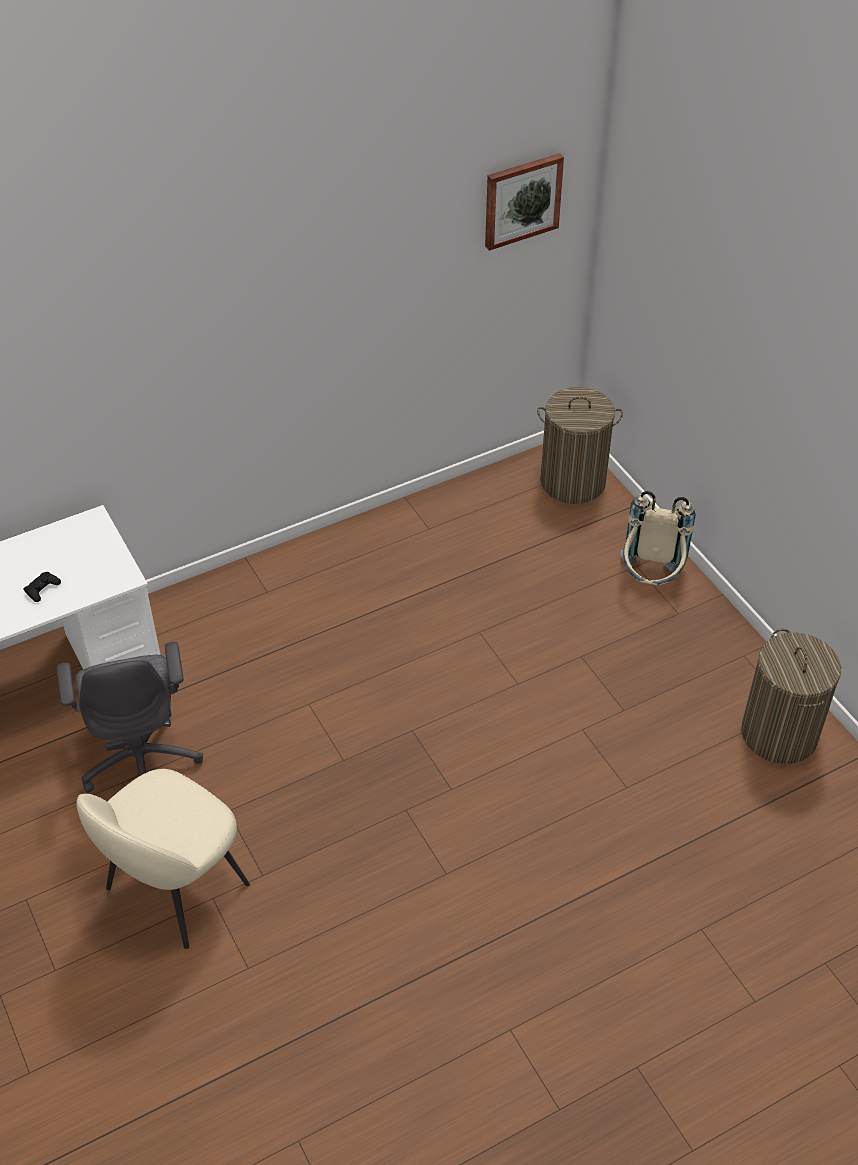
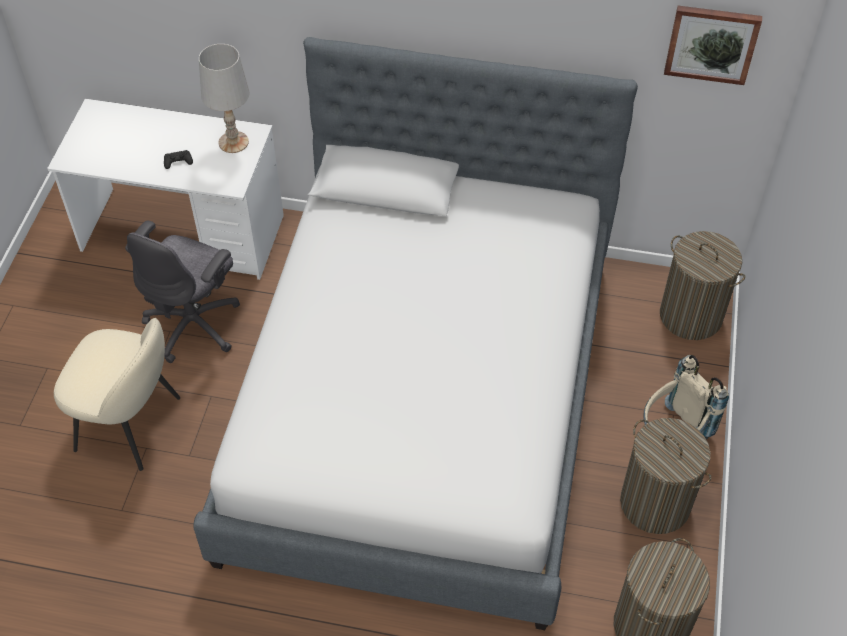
camera: 40 degrees right, 5 degrees up
(80, 540) = (233, 142): none -> white table lamp
(174, 889) = (131, 424): beige chair -> beige chair turned 150 degrees counterclockwise
(428, 686) = (423, 401): none -> bed
(691, 641) = (655, 503): none -> laundry basket

